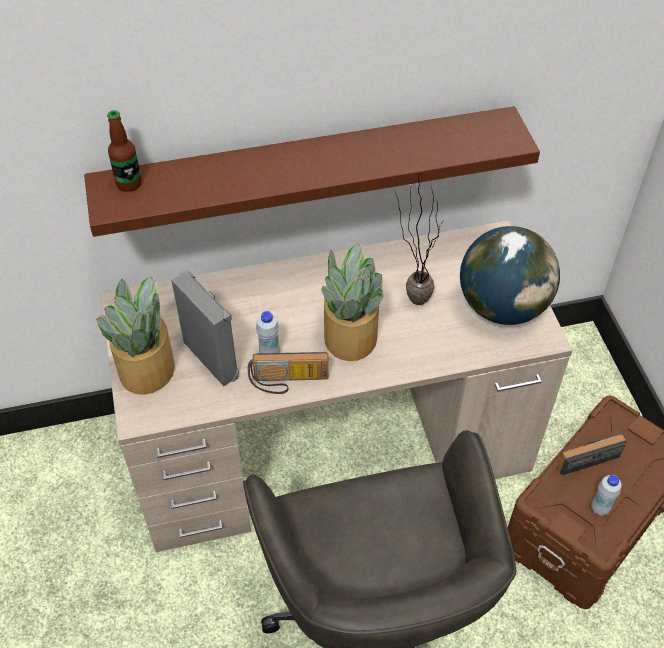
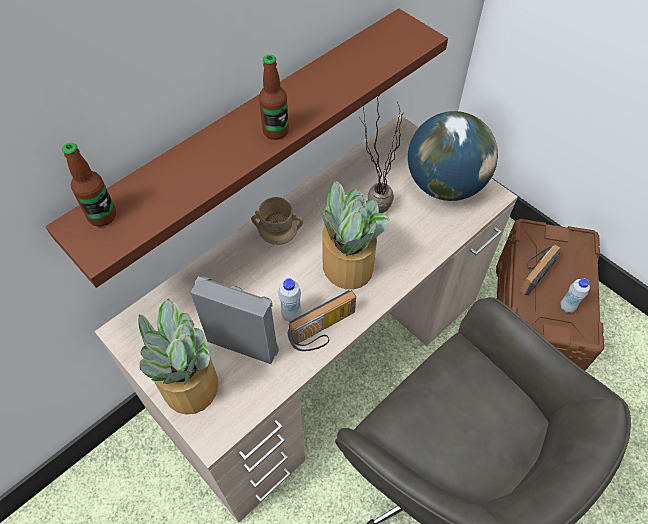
camera: 30 degrees left, 5 degrees up
(307, 282) = (278, 235): none -> beige mug
(312, 173) = (275, 131): none -> bottle

